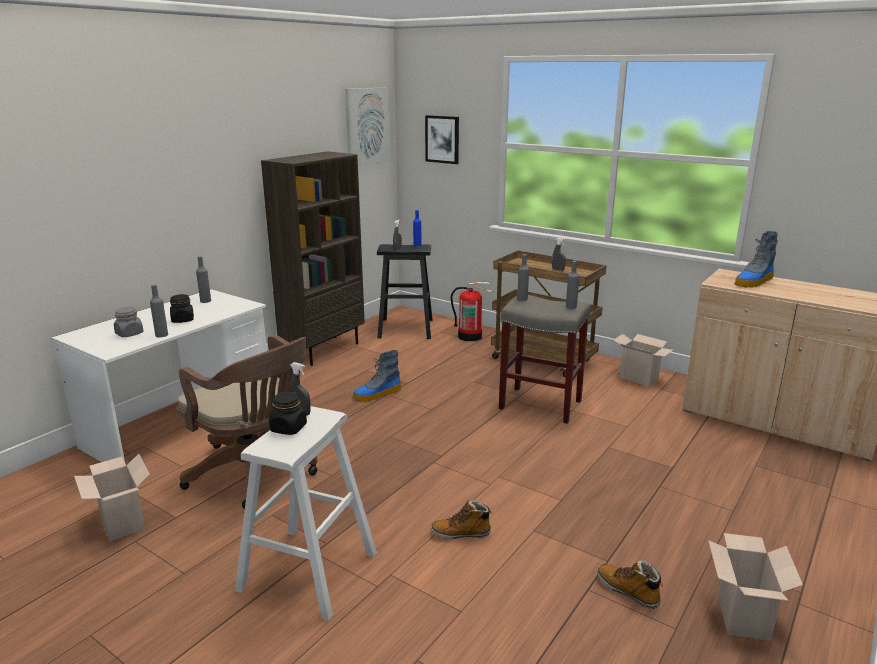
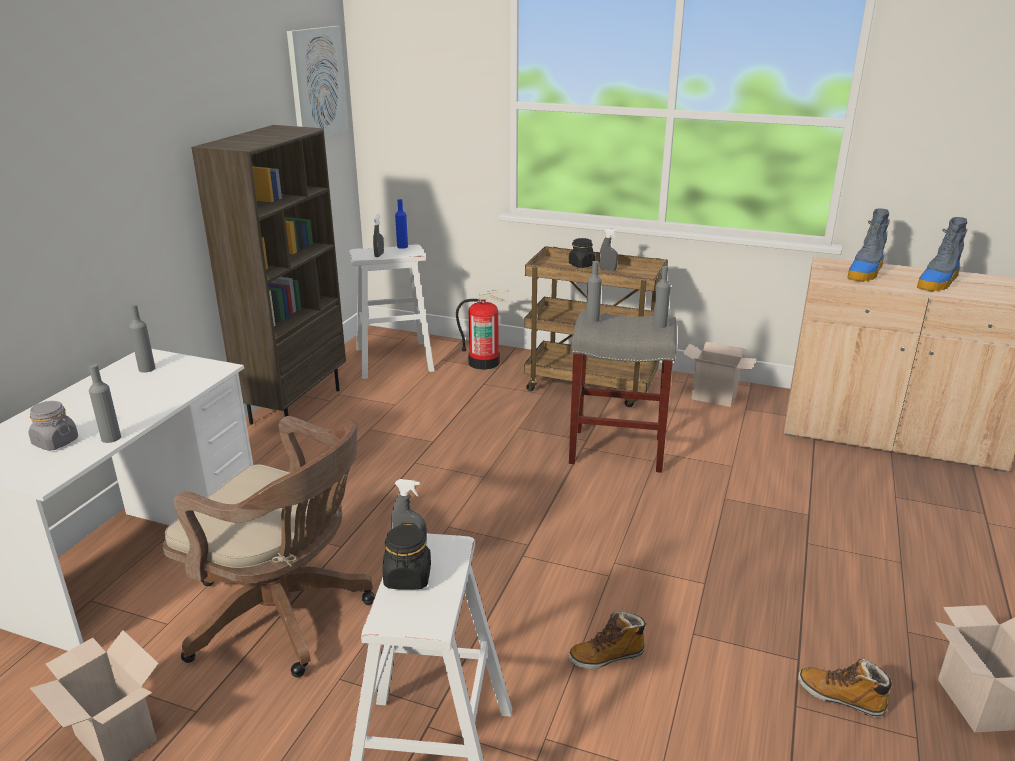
camera: 15 degrees left, 5 degrees up
(182, 320) = (129, 406): black jar -> black jar (581, 265)
(377, 394) = (401, 464): boot -> boot (938, 283)
(405, 328) = (394, 359): black stool -> white stool
(442, 139) = (423, 98): picture -> none

